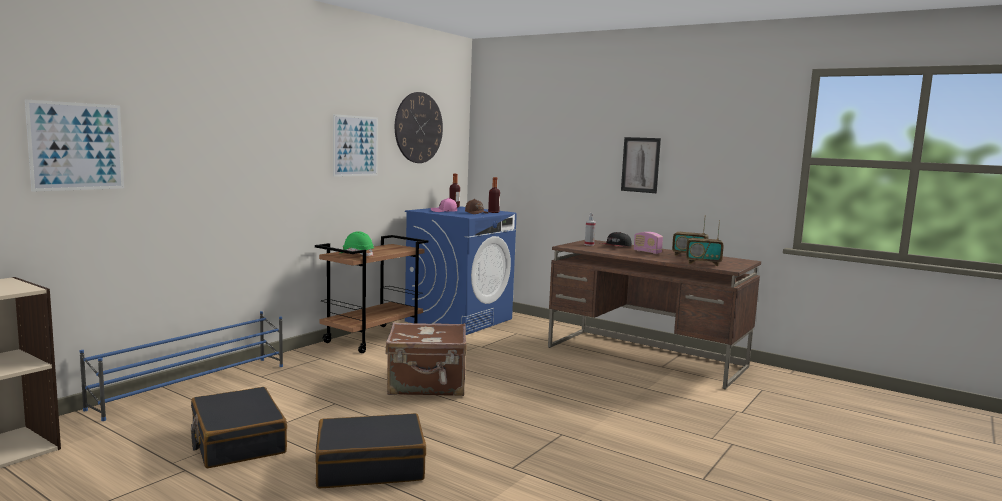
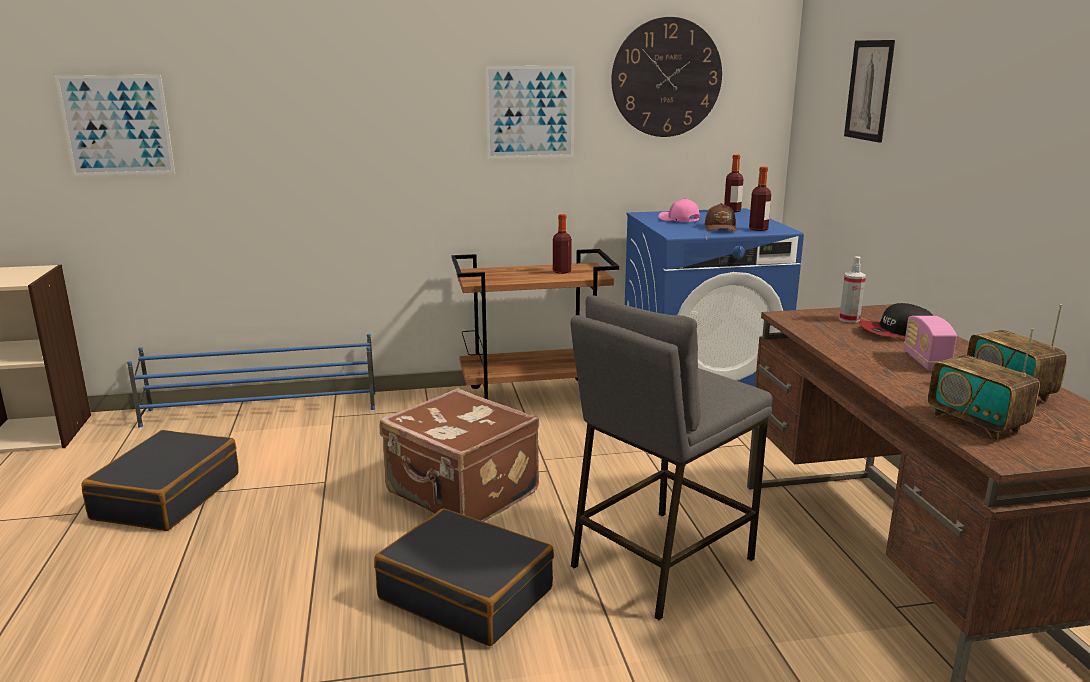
camera: 45 degrees right, 10 degrees up
(356, 254) = (494, 276): green hard hat -> none
(370, 466) = (191, 590): black suitcase -> black suitcase (466, 593)
(387, 249) = (561, 271): none -> bottle
(565, 379) = (660, 561): none -> grey stool
(640, 165) = (1015, 160): picture -> picture (869, 90)

